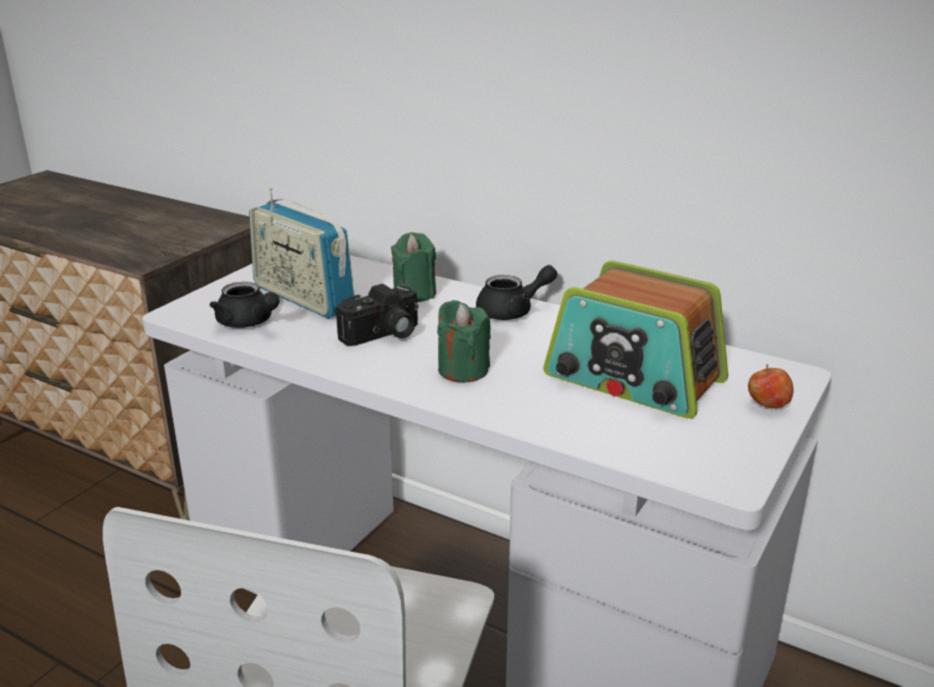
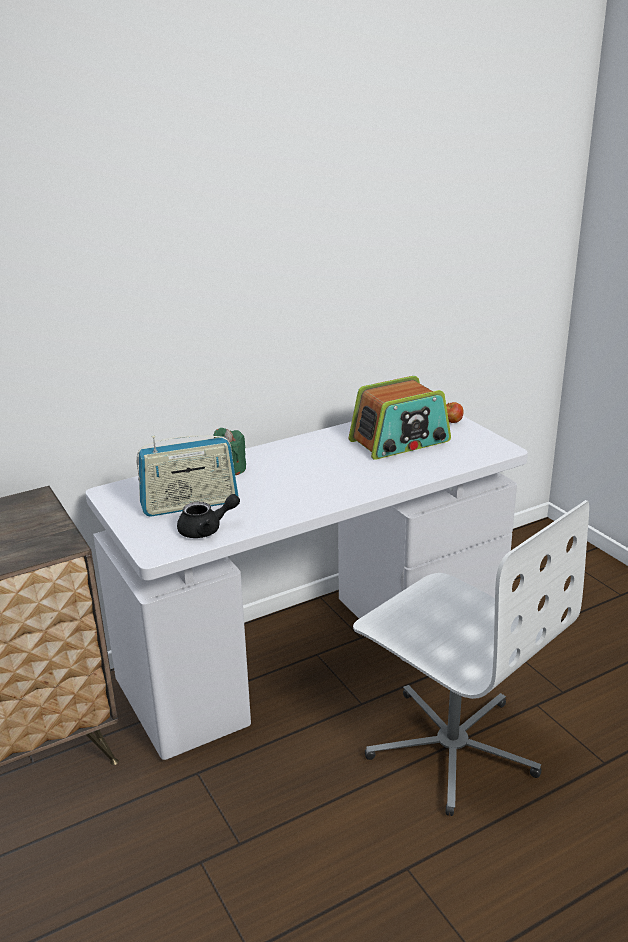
camera: 60 degrees left, 0 degrees up
(383, 335) = (277, 490): camera -> none
(463, 370) = (347, 479): green candle -> none
(513, 311) = (291, 448): black teapot -> none

